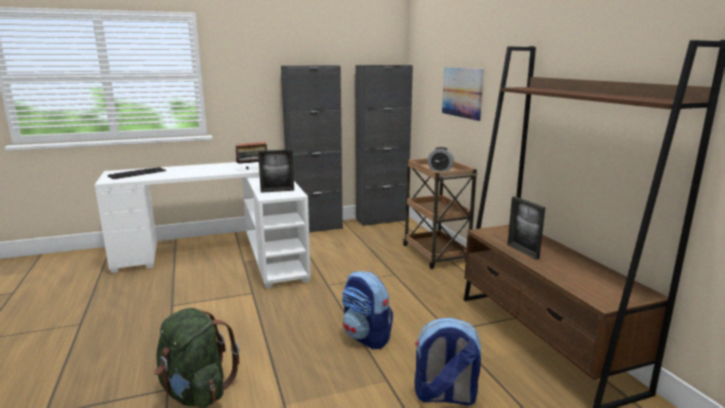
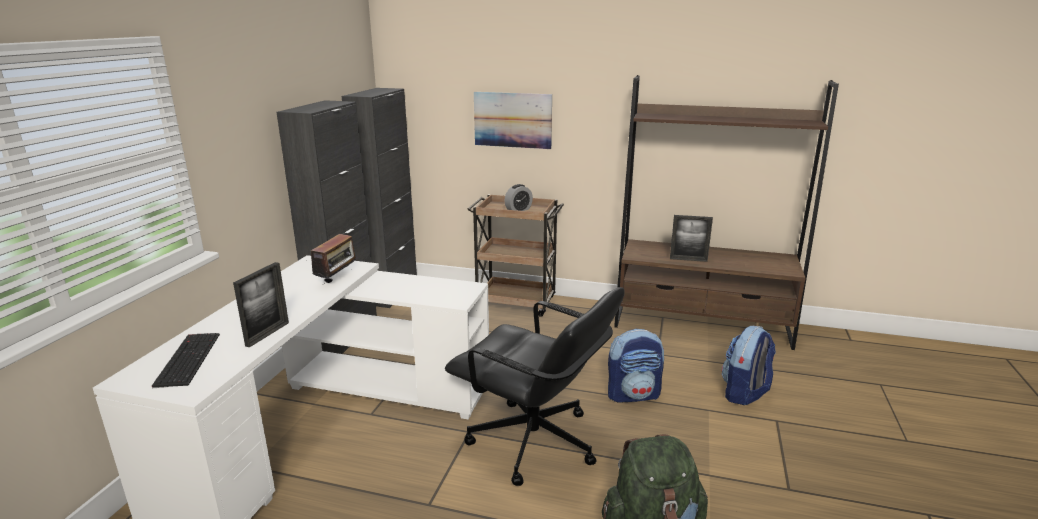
camera: 55 degrees left, 5 degrees up
(260, 317) = (534, 443): none -> black office chair
(277, 191) = (442, 292): picture frame -> picture frame (267, 334)

